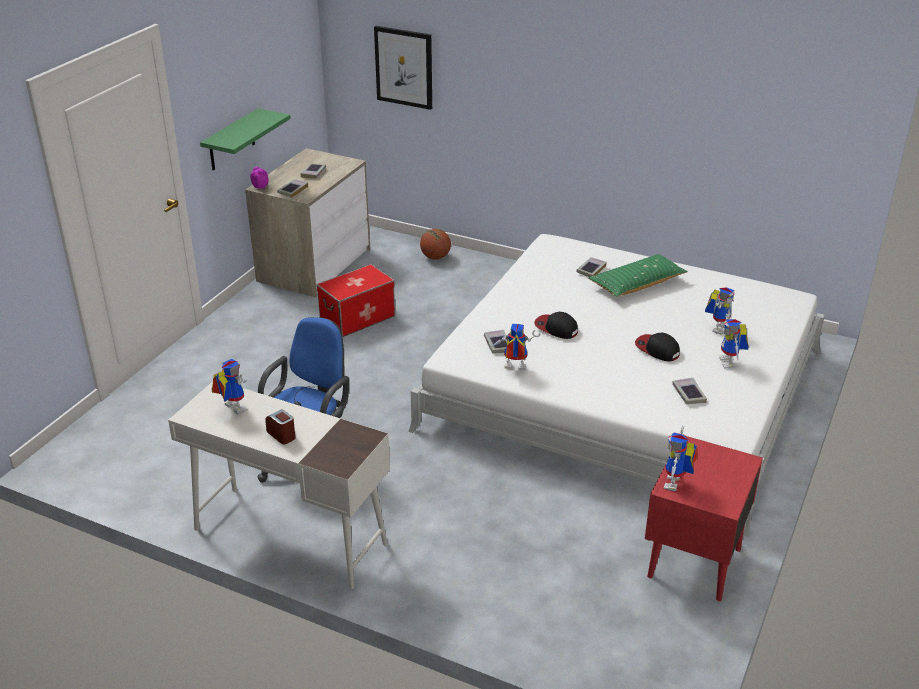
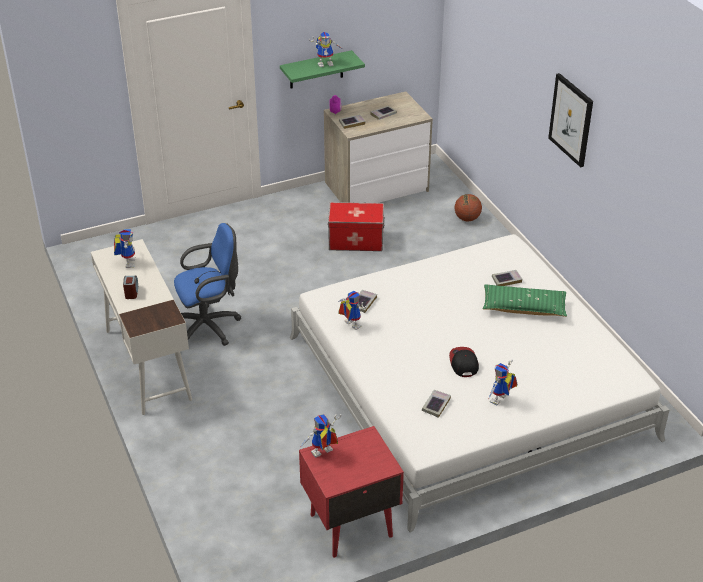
camera: 40 degrees right, 5 degrees up
(404, 67) = (482, 52): picture -> picture (571, 119)
(556, 328) = (417, 311): cap -> none
(718, 327) = (535, 371): toy robot -> toy robot (326, 63)

